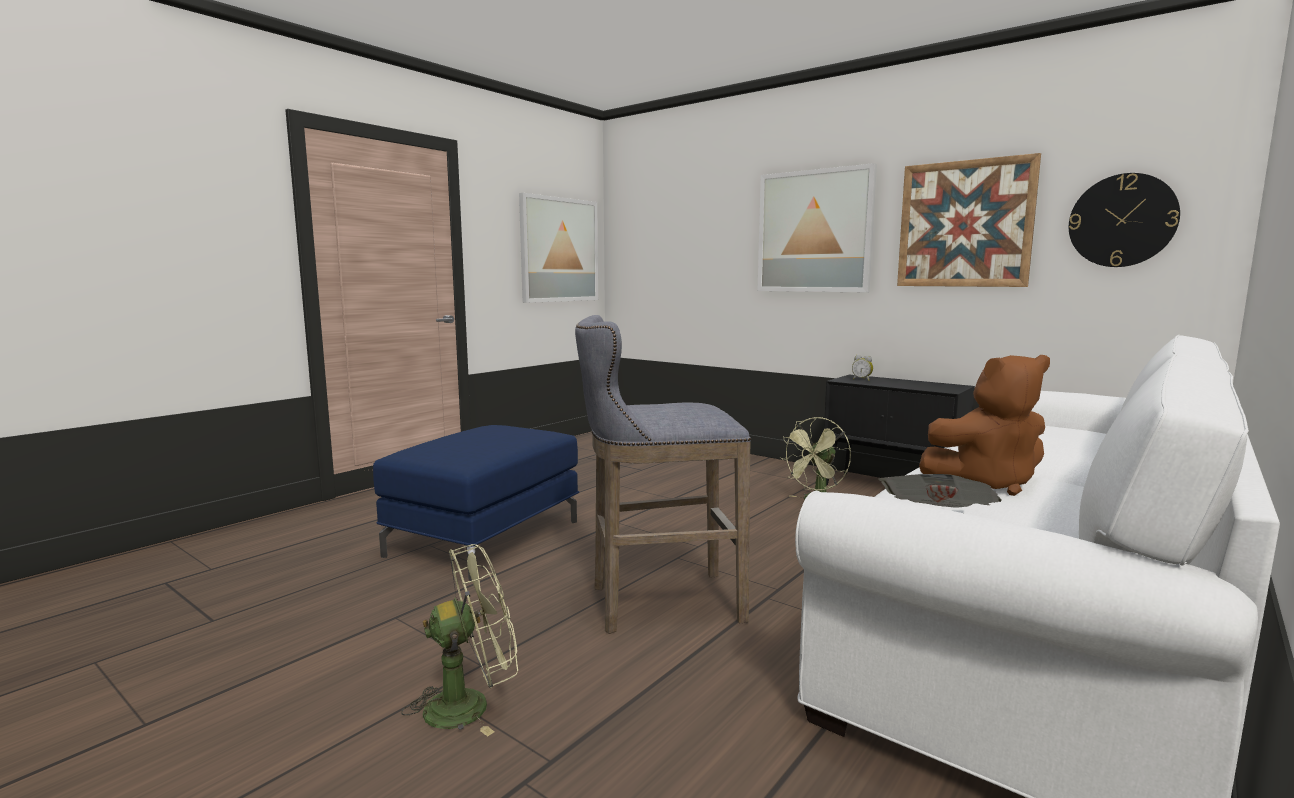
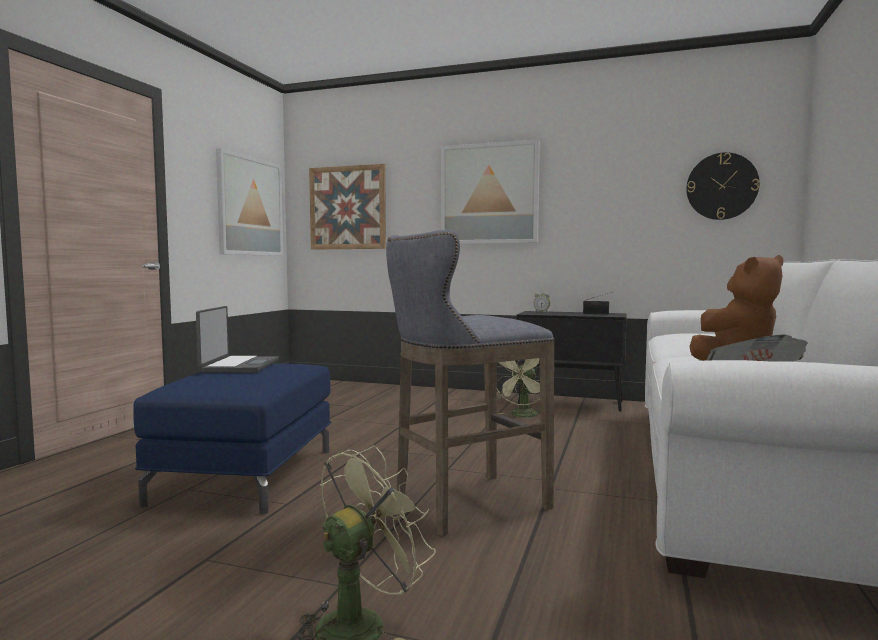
camera: 20 degrees left, 5 degrees down
(486, 431) = (239, 366): none -> laptop
(931, 385) = (597, 314): none -> radio
(964, 224) = (611, 188): picture -> picture (347, 208)

